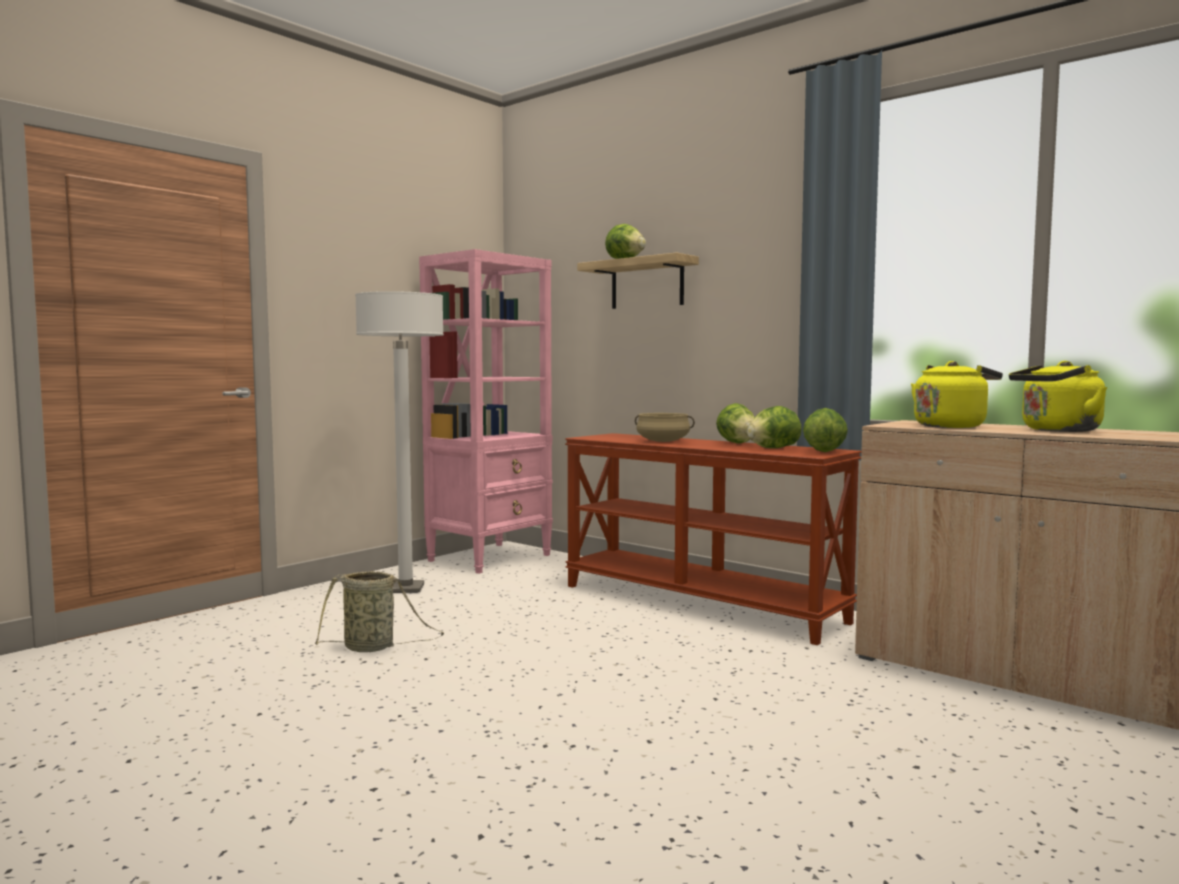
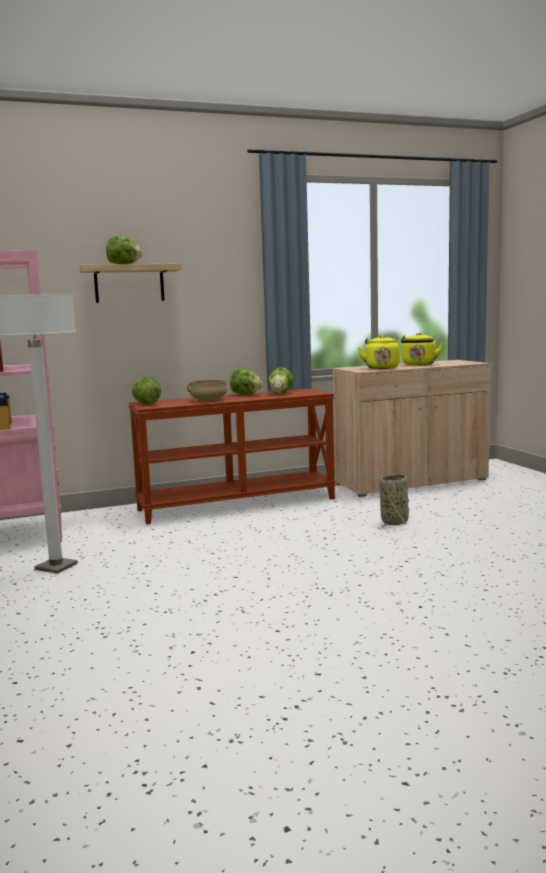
camera: 60 degrees left, 5 degrees up
(373, 648) = (190, 589): basket -> basket (395, 522)
(824, 451) = (311, 391): lettuce -> lettuce (146, 404)

